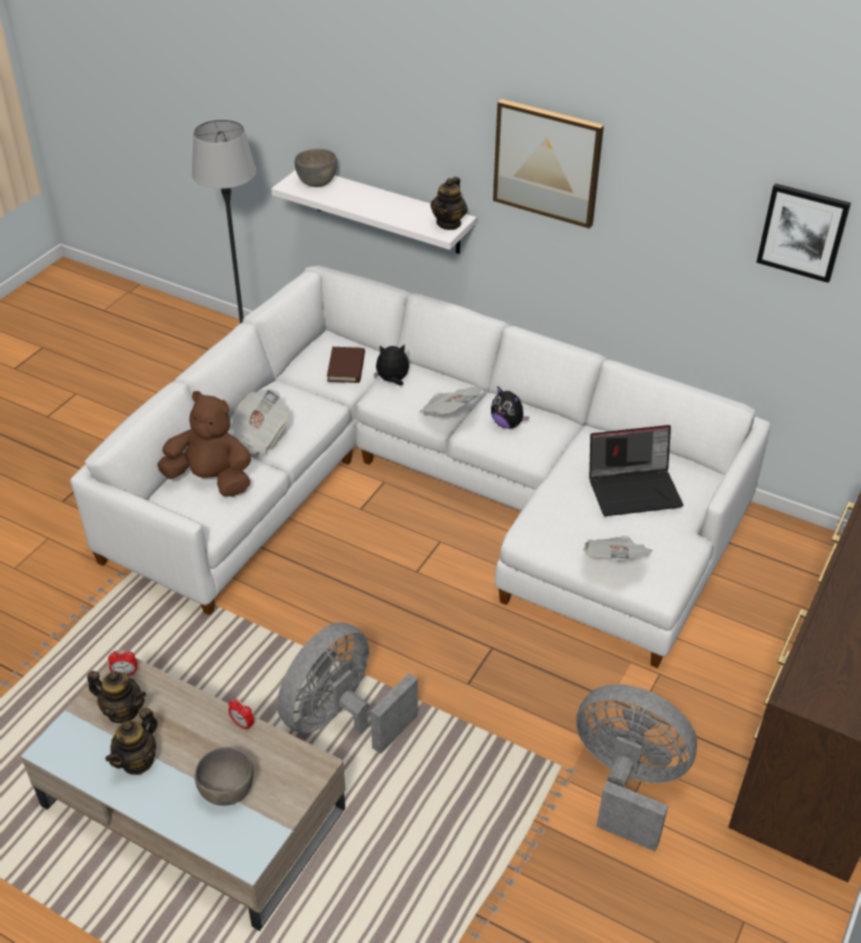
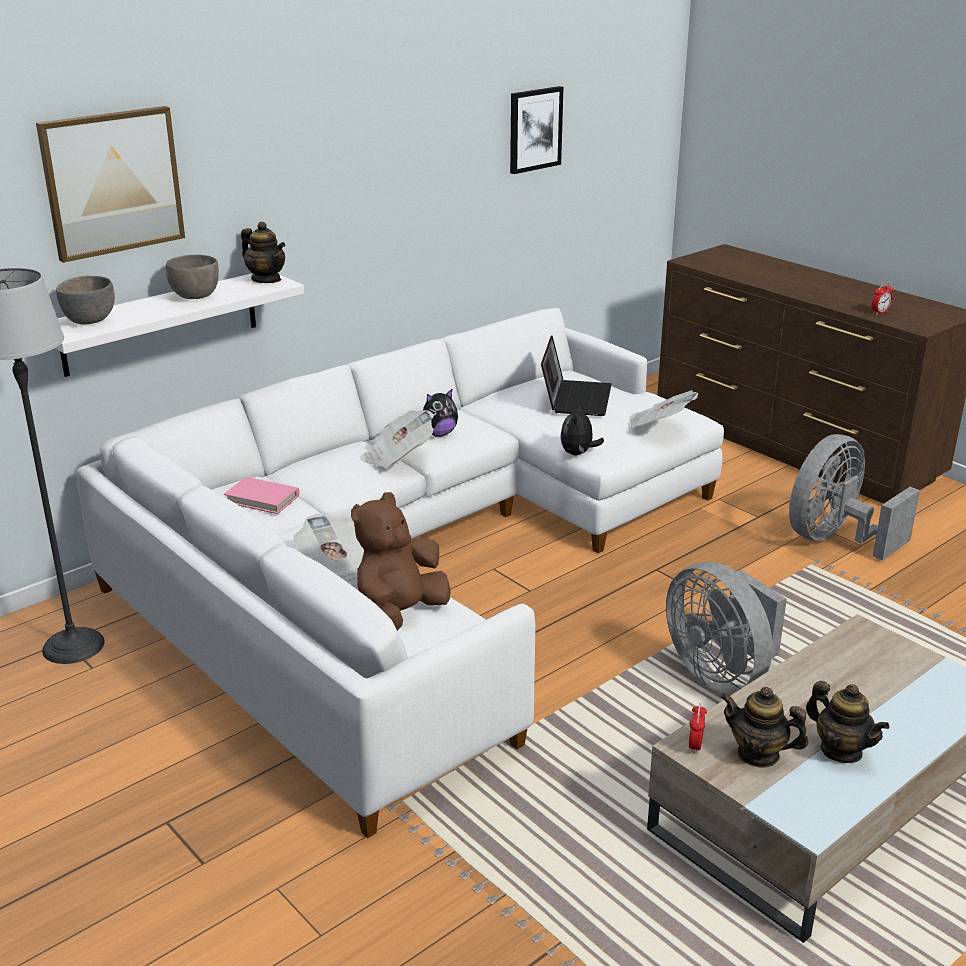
camera: 70 degrees left, 15 degrees down
(123, 711) = (758, 754): teapot -> teapot turned 105 degrees counterclockwise
(226, 791) = (892, 691): grey bowl -> grey bowl (195, 297)
(242, 724) = (797, 668): alarm clock -> alarm clock (880, 312)
(346, 367) = (262, 499): brown book -> pink book
(392, 381) = (313, 477): plush toy -> plush toy (578, 453)
(547, 162) = (331, 165): picture -> picture (112, 182)

